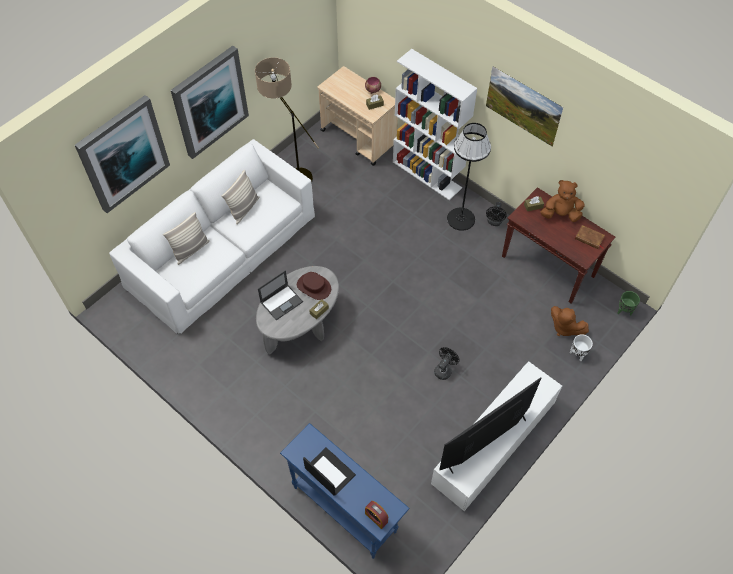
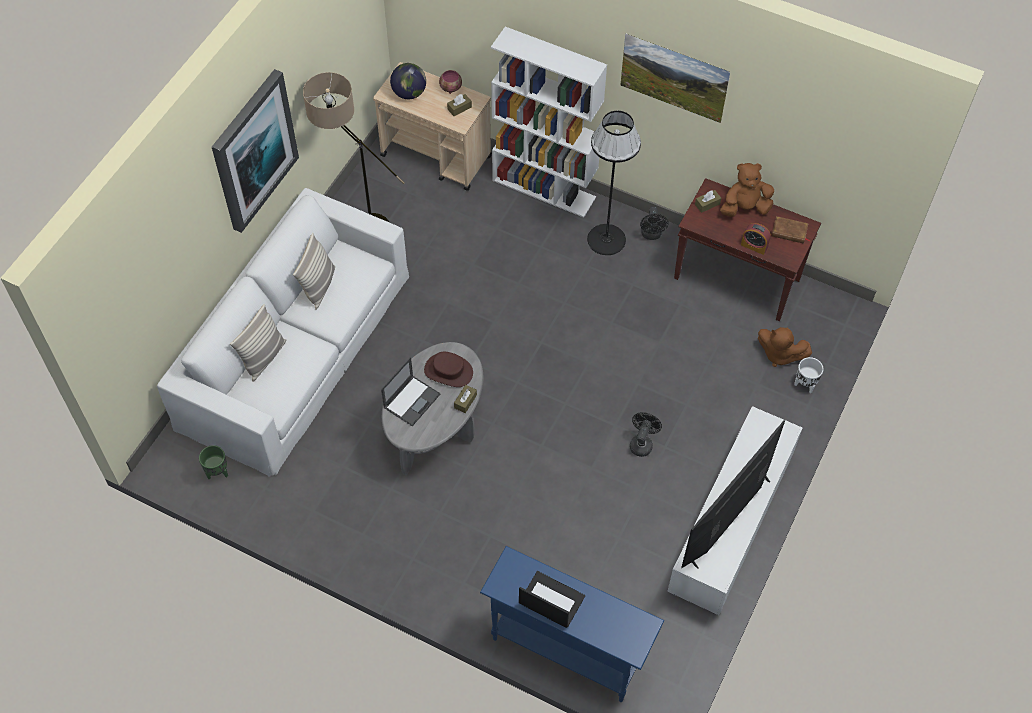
camera: 15 degrees left, 0 degrees up
(123, 154) = (164, 245): picture -> none
(343, 88) = (409, 93): none -> globe
(376, 517) = (627, 641): alarm clock -> alarm clock (754, 246)
(624, 311) = (848, 316): green planter -> green planter (218, 472)

